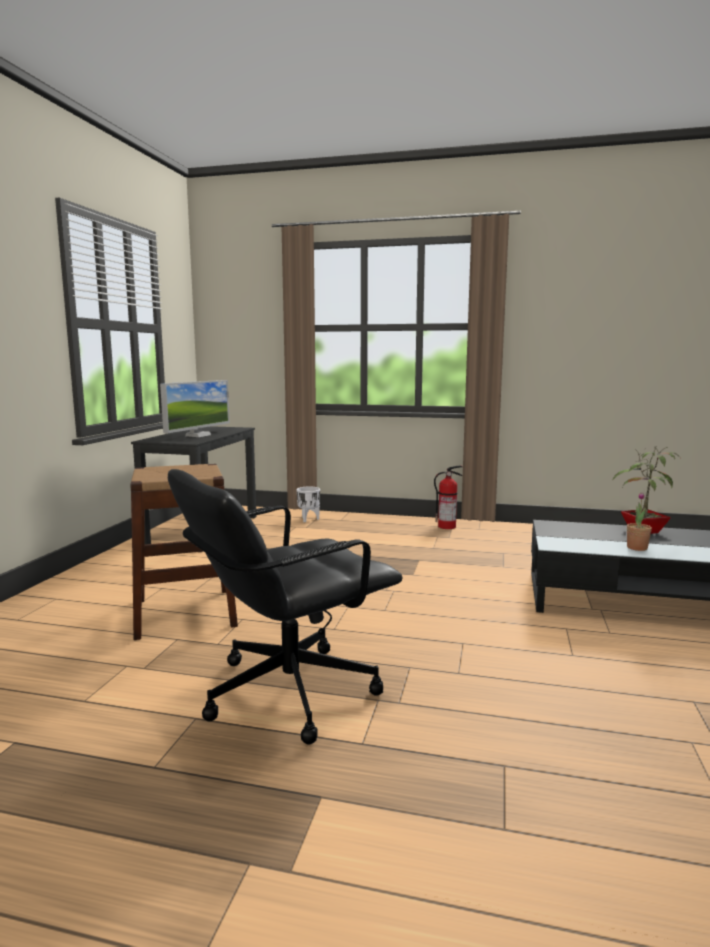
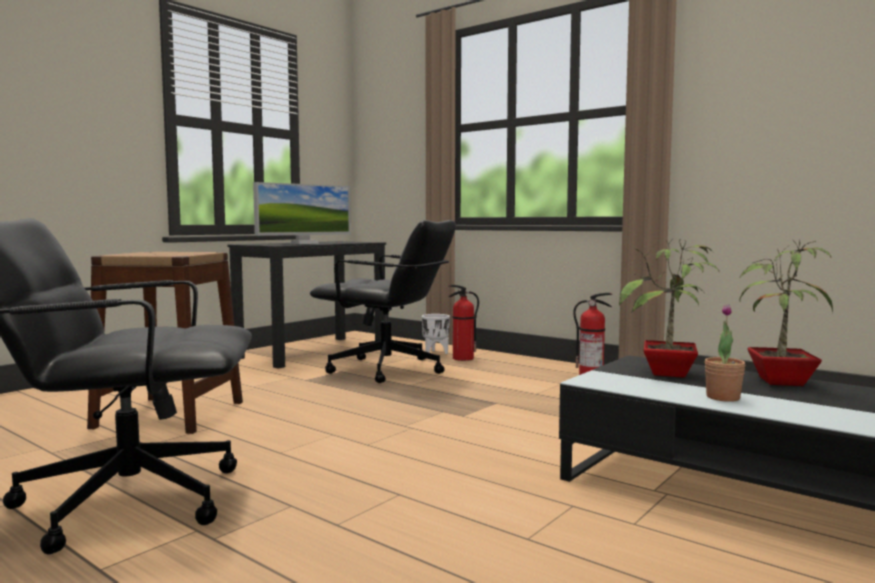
camera: 25 degrees right, 5 degrees down
(297, 541) = (387, 370): none -> black office chair
(337, 522) = (462, 358): none -> fire extinguisher
(582, 533) = (668, 374): none -> potted plant

